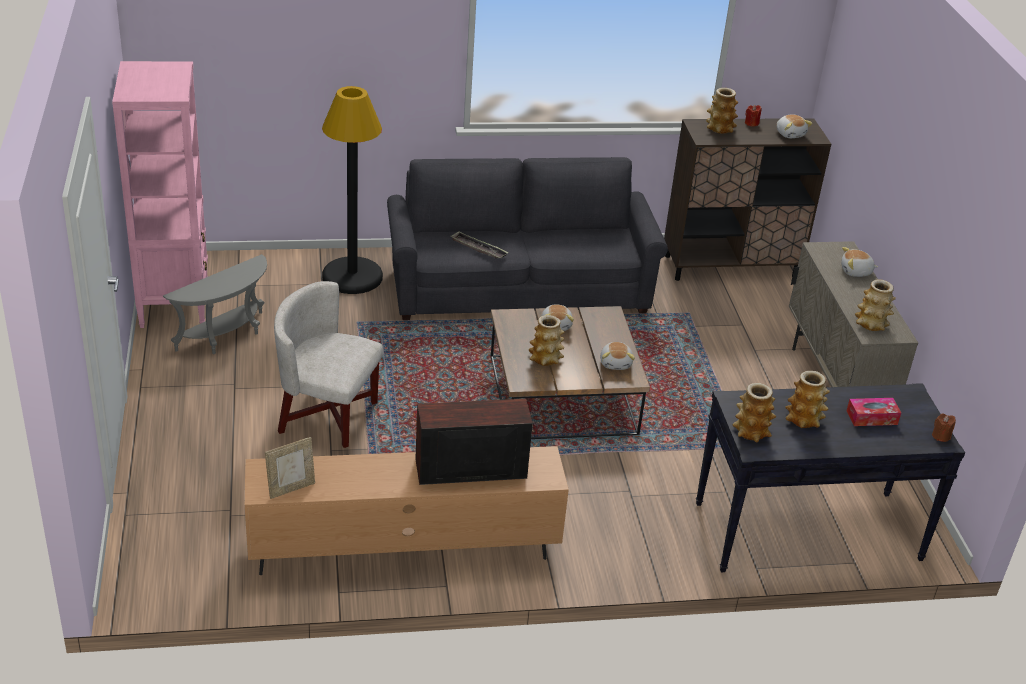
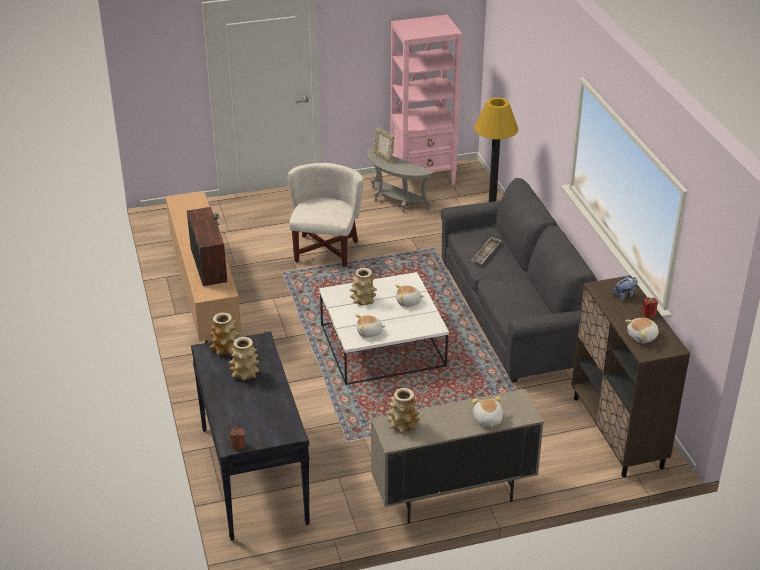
camera: 85 degrees right, 0 degrees up
(291, 488) = (180, 208): picture frame -> picture frame (383, 158)
(563, 394) = (383, 346): brown coffee table -> white coffee table
(719, 128) = (624, 295): vase -> plush toy
(871, 417) = (254, 408): tissue box -> none

